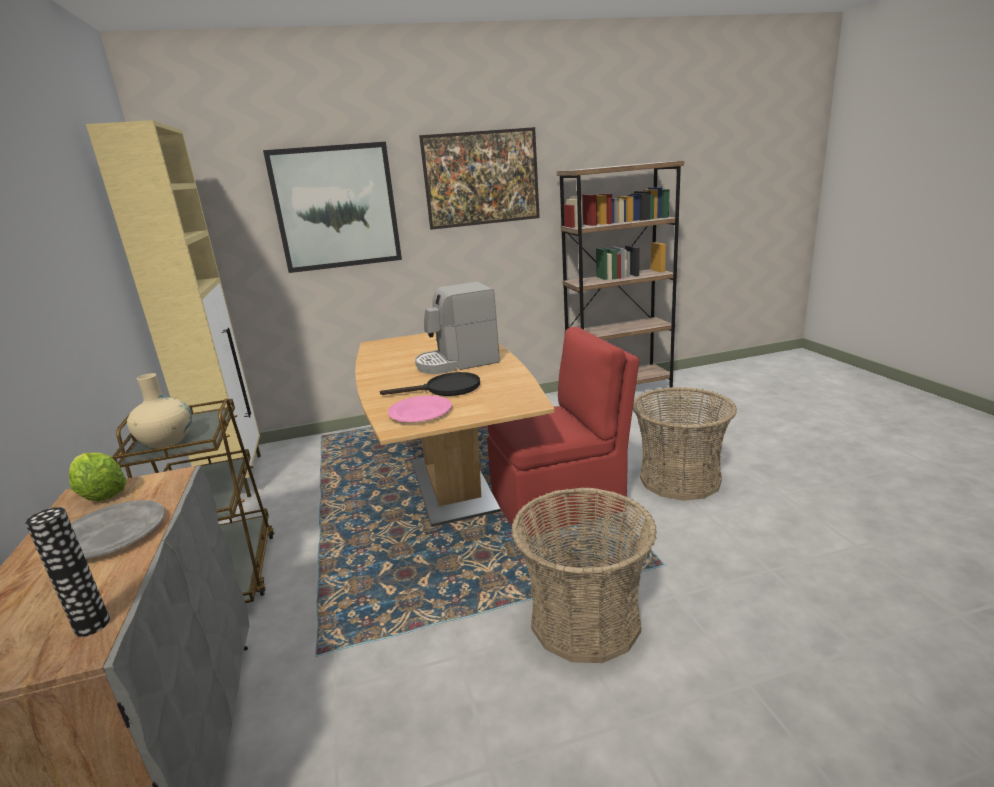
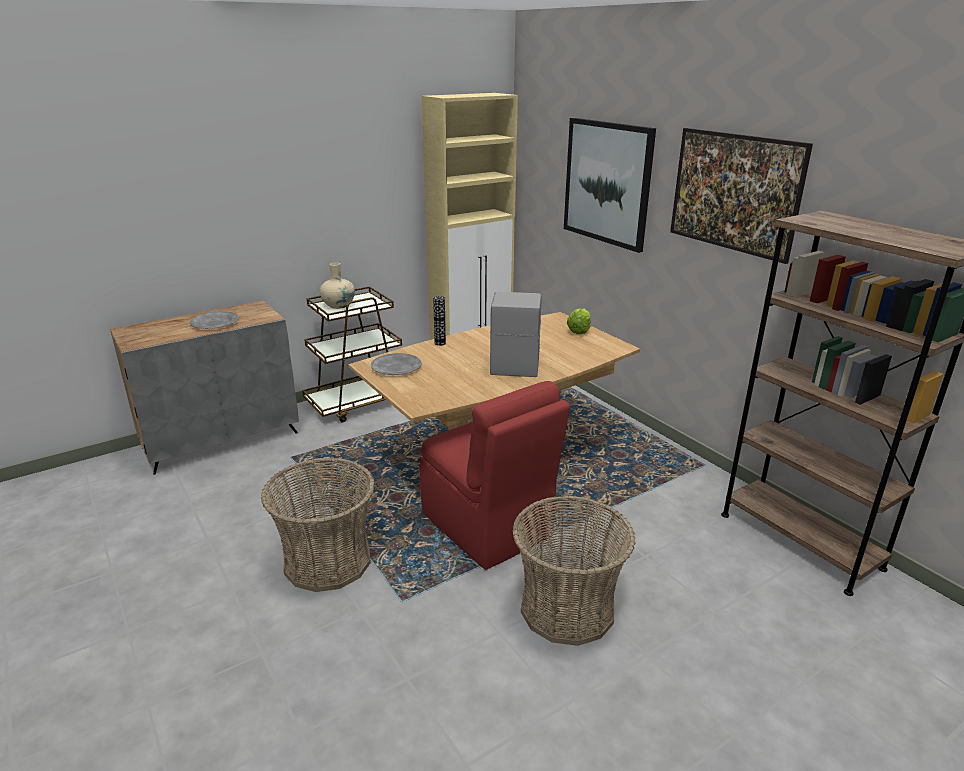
camera: 70 degrees right, 5 degrees up
(92, 625) = (147, 341): vase -> vase (440, 343)
(100, 494) = (255, 308): lettuce -> lettuce (579, 331)
(420, 413) = (396, 367): pink plate -> grey plate
(445, 389) = (447, 367): black frying pan -> none
(457, 363) = (515, 361): coffee machine -> coffee machine turned 45 degrees clockwise

